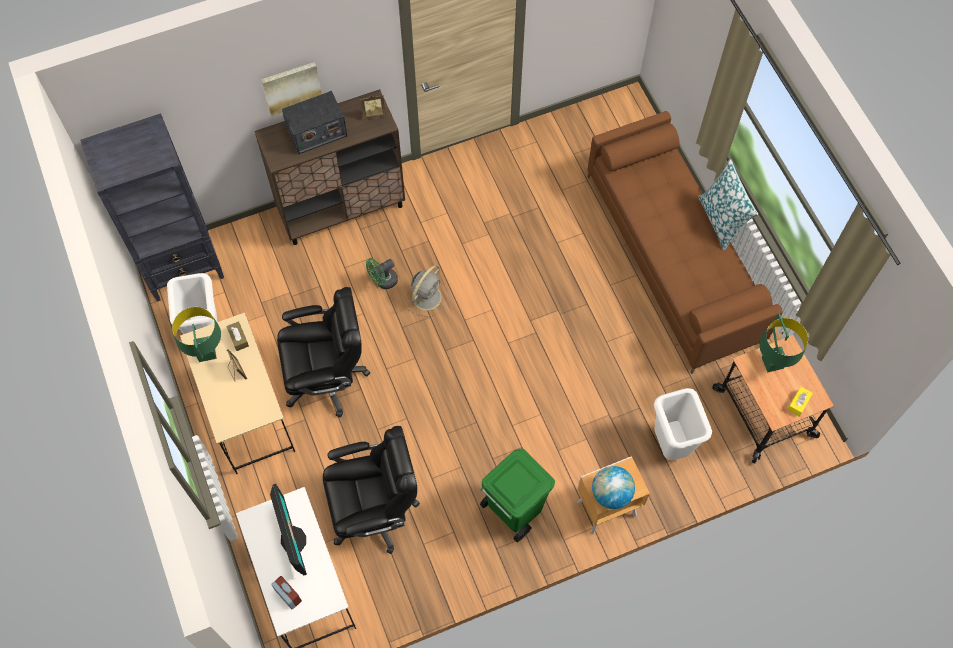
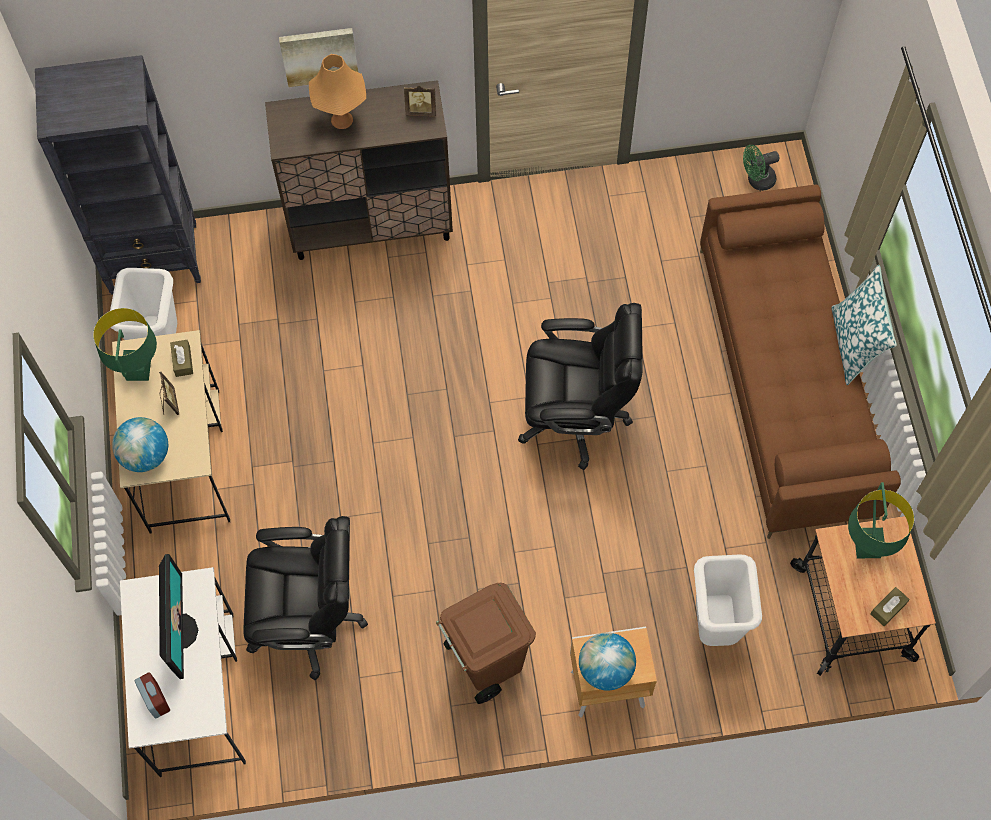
camera: 15 degrees right, 0 degrees up
(229, 415) = (145, 455): none -> globe
(316, 132) = (342, 120): radio -> orange table lamp
(327, 377) = (295, 437): black office chair -> black office chair (576, 416)
(383, 281) = (399, 330): green fan -> green fan (757, 181)
(427, 296) = (450, 361): grey fan -> none
(513, 510) = (486, 661): green trash can -> brown trash can
(798, 403) = (888, 609): yellow tissue box -> brown tissue box

